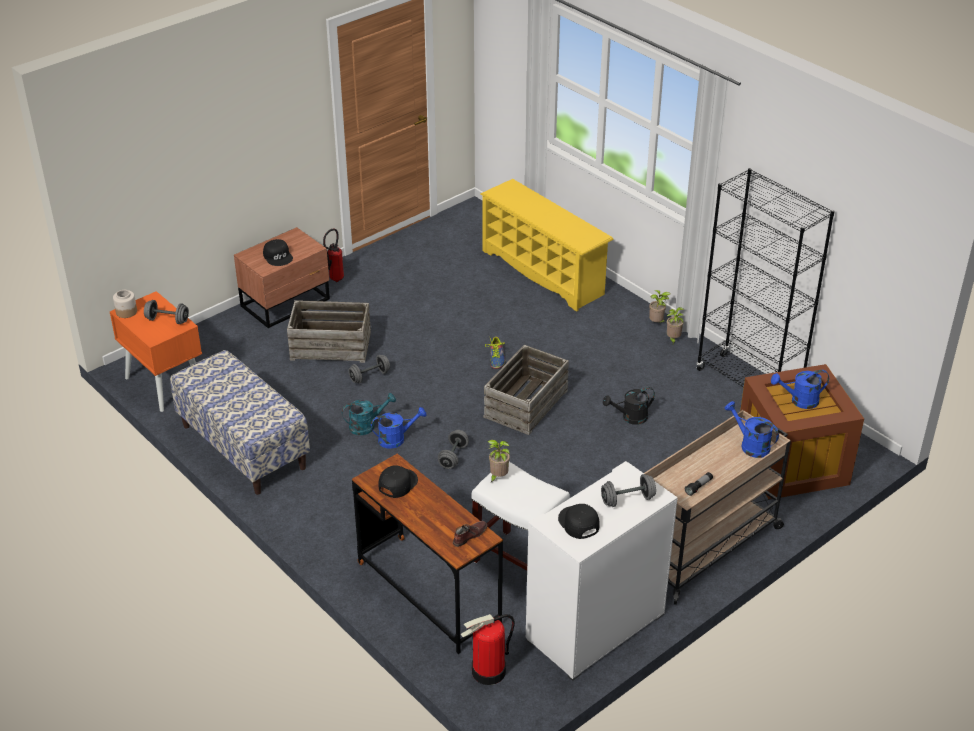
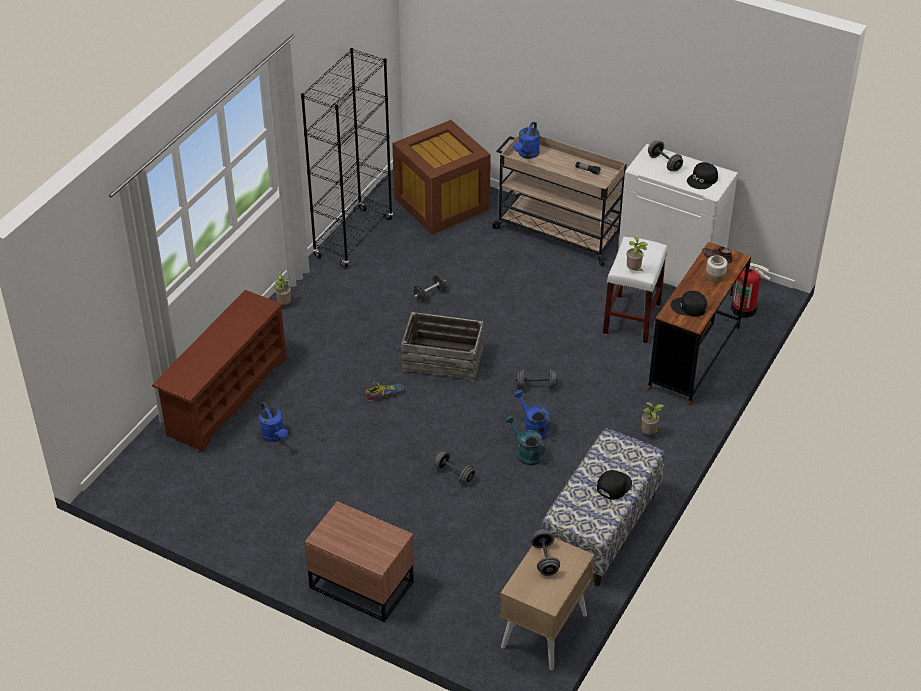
camera: 110 degrees left, 5 degrees up
(126, 312) = (549, 601): jar -> jar (715, 276)
(164, 383) = (544, 631): orange nightstand -> beige nightstand
(278, 256) = (370, 534): black cap -> black cap (613, 485)
(330, 346) = (421, 519): crate -> none
(334, 279) = (301, 558): fire extinguisher -> none
(544, 272) = (226, 396): yellow shoe rack -> brown shoe rack
(630, 418) = (430, 295): black watering can -> black dumbbell
(673, 339) = (306, 290): potted plant -> potted plant (649, 433)
(799, 401) = (442, 152): blue watering can -> blue watering can (275, 436)

